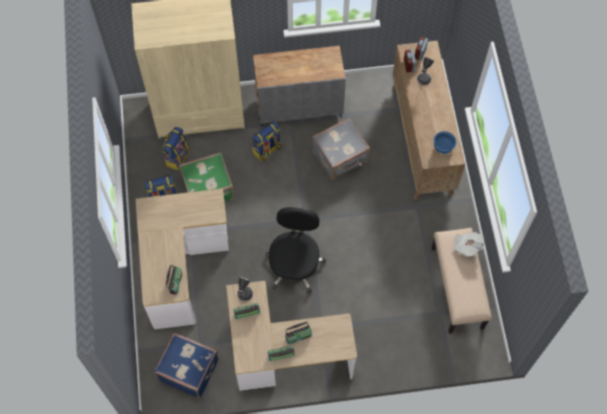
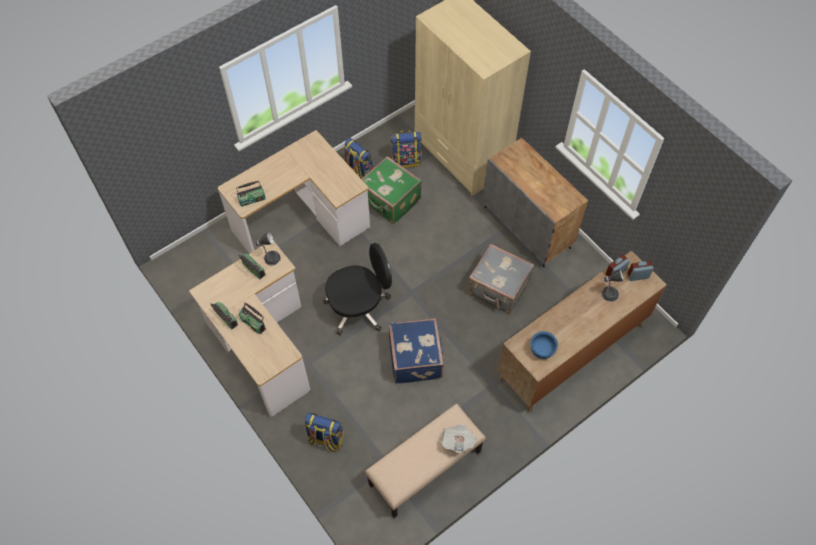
camera: 60 degrees right, 5 degrees down
(189, 369) = (208, 276): blue suitcase -> blue suitcase (416, 358)
(267, 150) = (462, 225): backpack -> backpack (325, 439)

